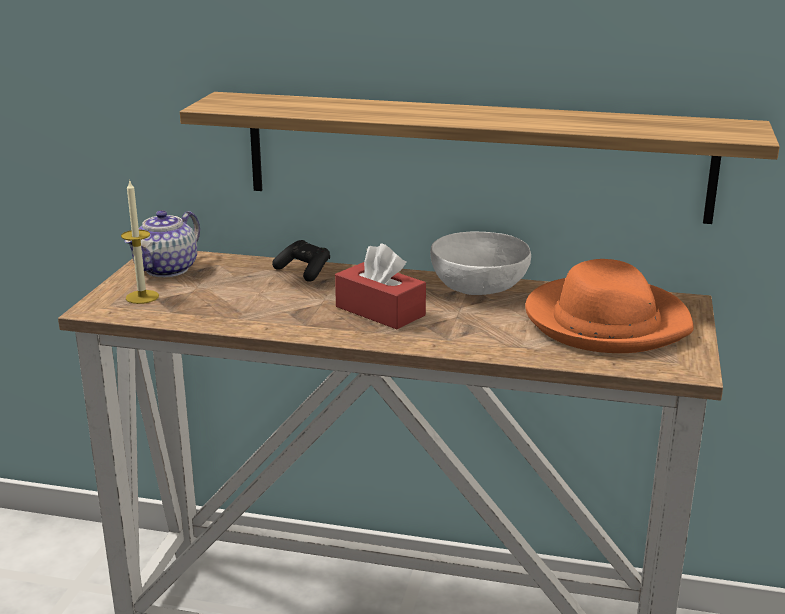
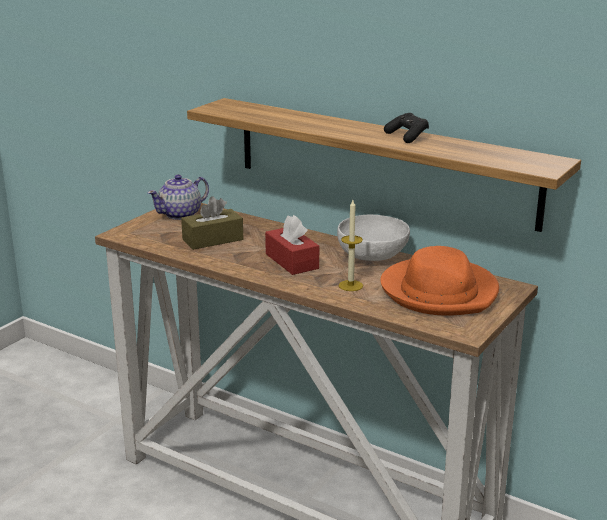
camera: 20 degrees right, 0 degrees up
(142, 297) = (152, 230): candle -> candle (350, 285)
(243, 297) = (213, 239): none -> brown tissue box
(304, 271) = (265, 227): black game controller -> black game controller (407, 136)

